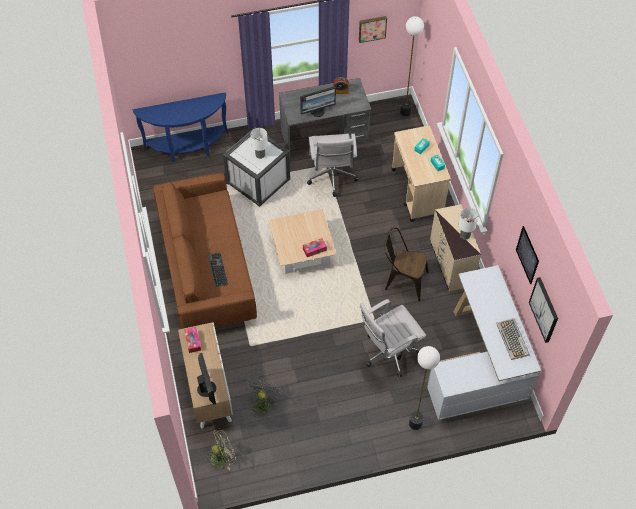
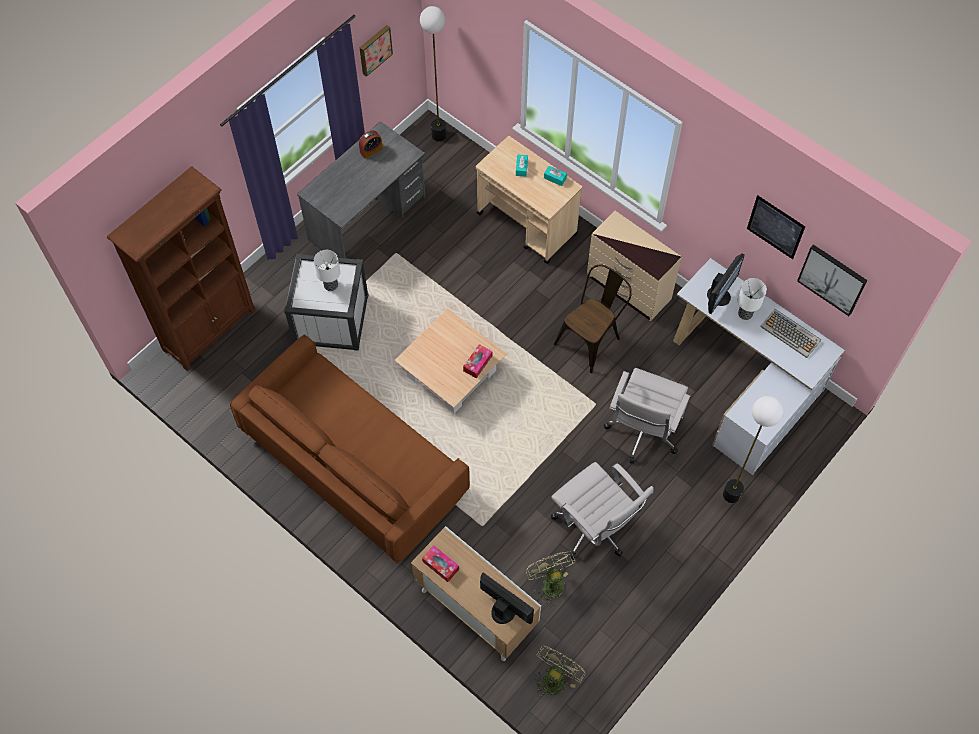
camera: 35 degrees left, 5 degrees up
(188, 148) = (210, 329): blue console table -> brown bookcase
(217, 269) = (387, 458): keyboard -> none
(263, 402) = (549, 582): grey fan -> green fan
(317, 111) = (363, 190): monitor -> monitor (719, 296)
(332, 178) = (417, 265): white office chair -> white office chair (594, 529)
(402, 280) = (591, 339): brown chair -> brown chair turned 150 degrees clockwise
(464, 235) = (647, 244): table lamp -> table lamp (744, 313)

